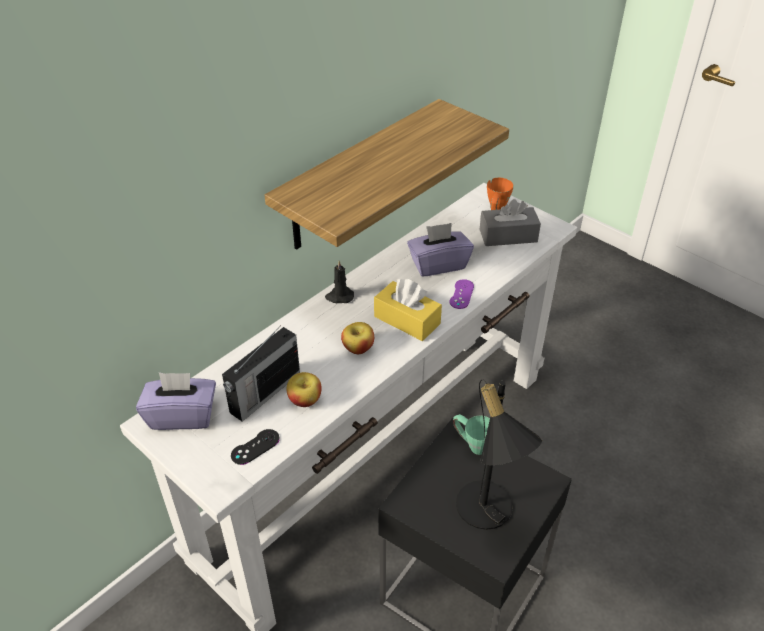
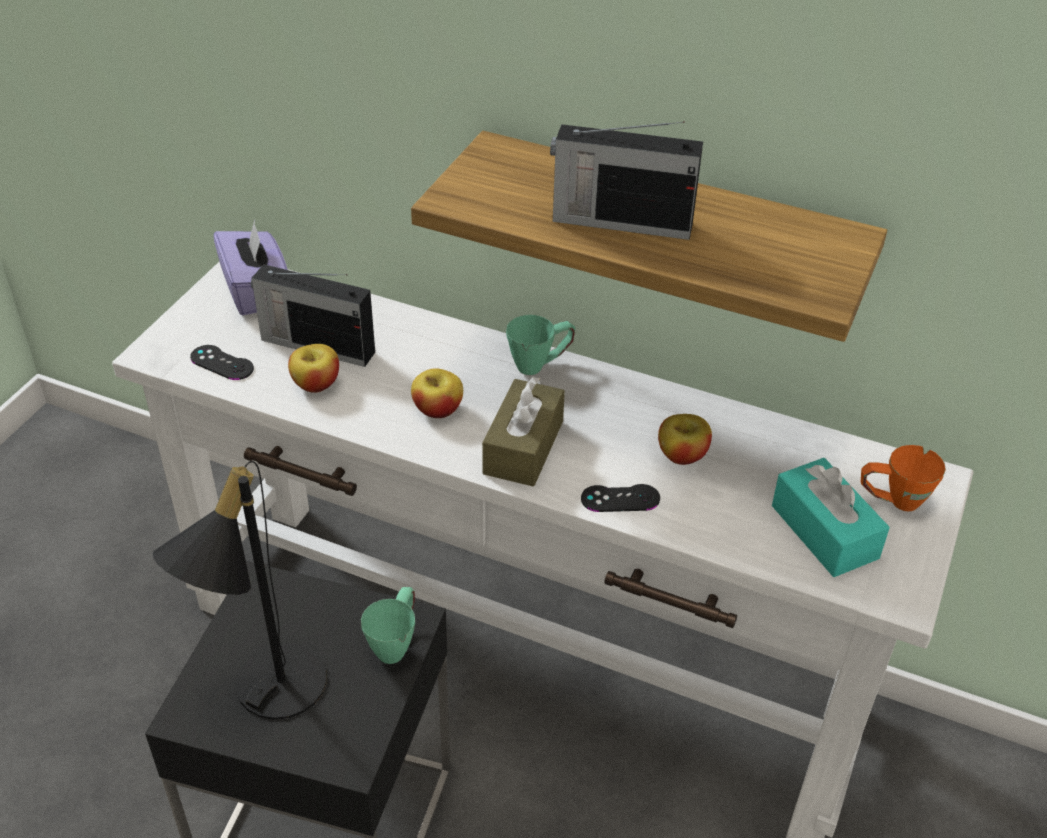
camera: 70 degrees right, 0 degrees up
(339, 297) = (540, 364): black candle -> green mug
(393, 168) = (619, 222): none -> radio
(407, 320) = (523, 447): yellow tissue box -> brown tissue box
(438, 264) = (682, 455): purple tissue box -> apple
(461, 294) = (620, 498): purple game controller -> black game controller
(508, 236) = (824, 532): grey tissue box -> turquoise tissue box

